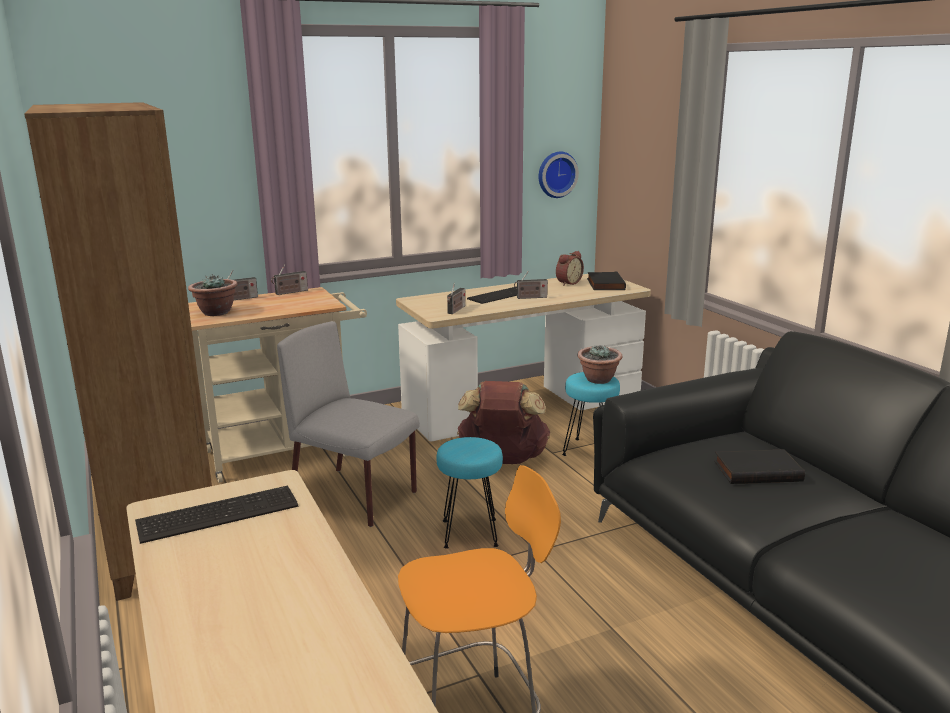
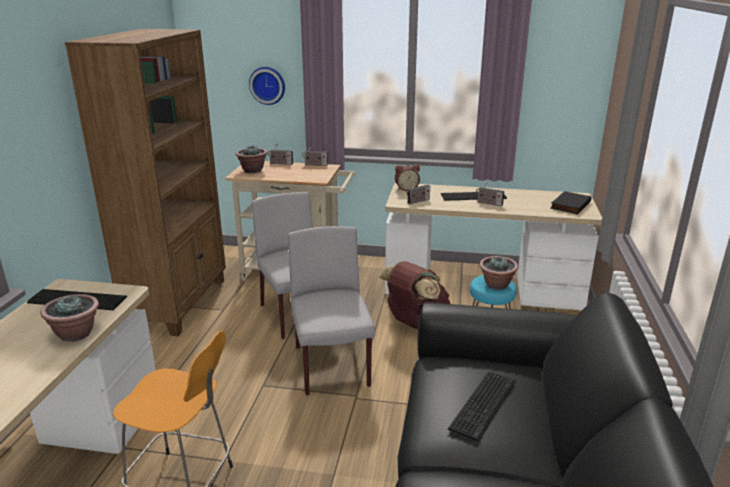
camera: 35 degrees right, 5 degrees up
(299, 546) = (76, 334): none -> potted plant
(470, 532) = (332, 367): turquoise stool -> grey chair
(556, 174) = (561, 101): wall clock -> wall clock (268, 85)
(567, 283) = (540, 197): alarm clock -> alarm clock (406, 189)
(757, 470) = (485, 404): black book -> keyboard

